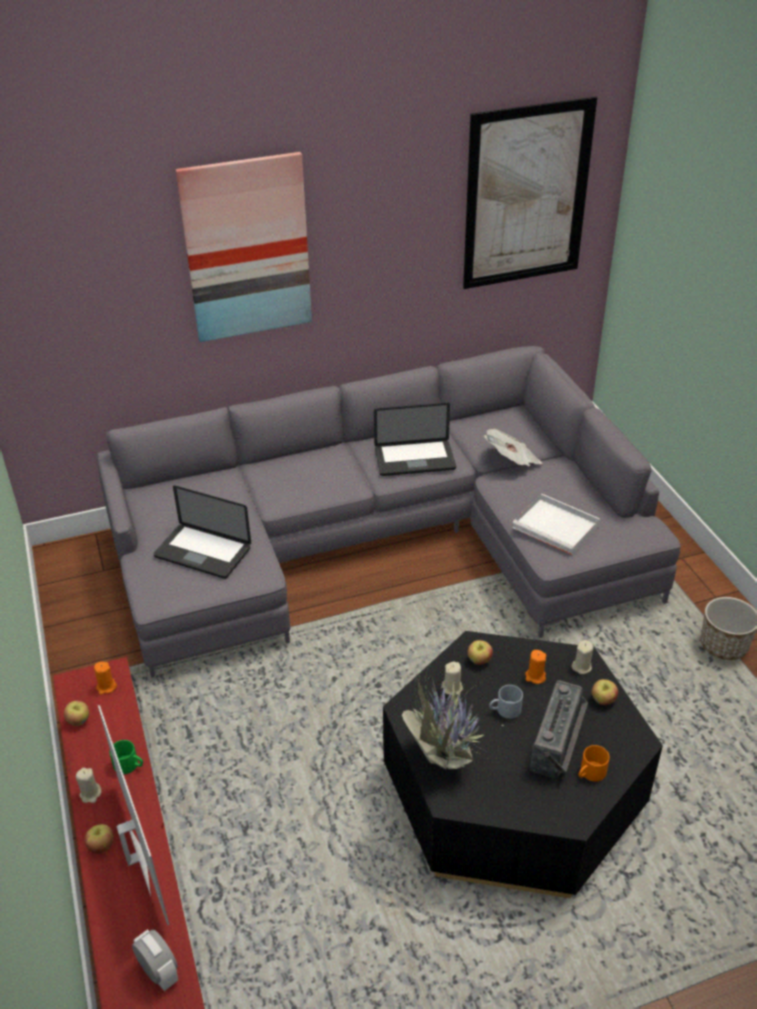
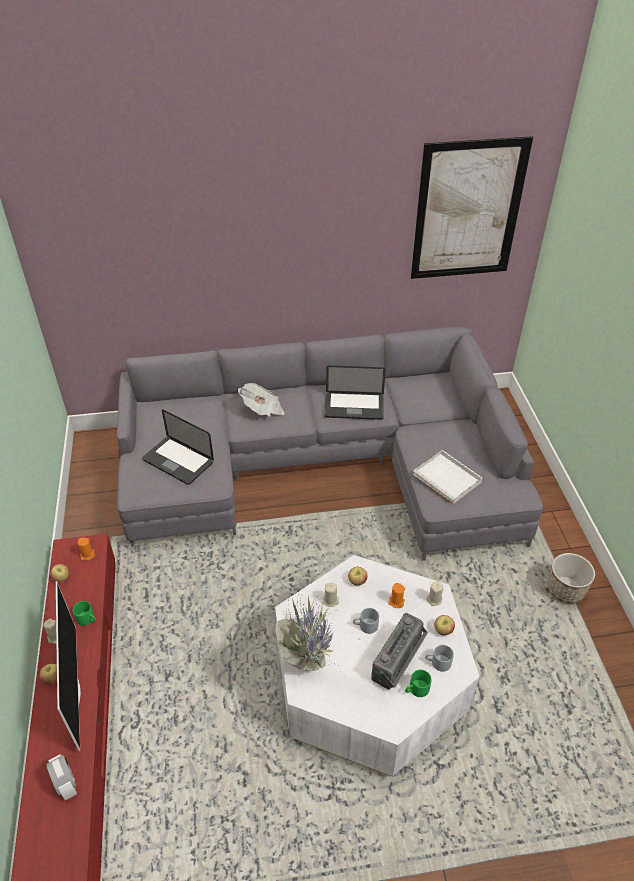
camera: 10 degrees right, 5 degrees up
(247, 248) = (238, 234): picture -> none
(512, 461) = (428, 418): newspaper -> newspaper (262, 409)
(512, 791) = (369, 682): black coffee table -> white coffee table
(590, 773) = (416, 690): orange mug -> green mug
(607, 738) = (438, 663): none -> grey mug

